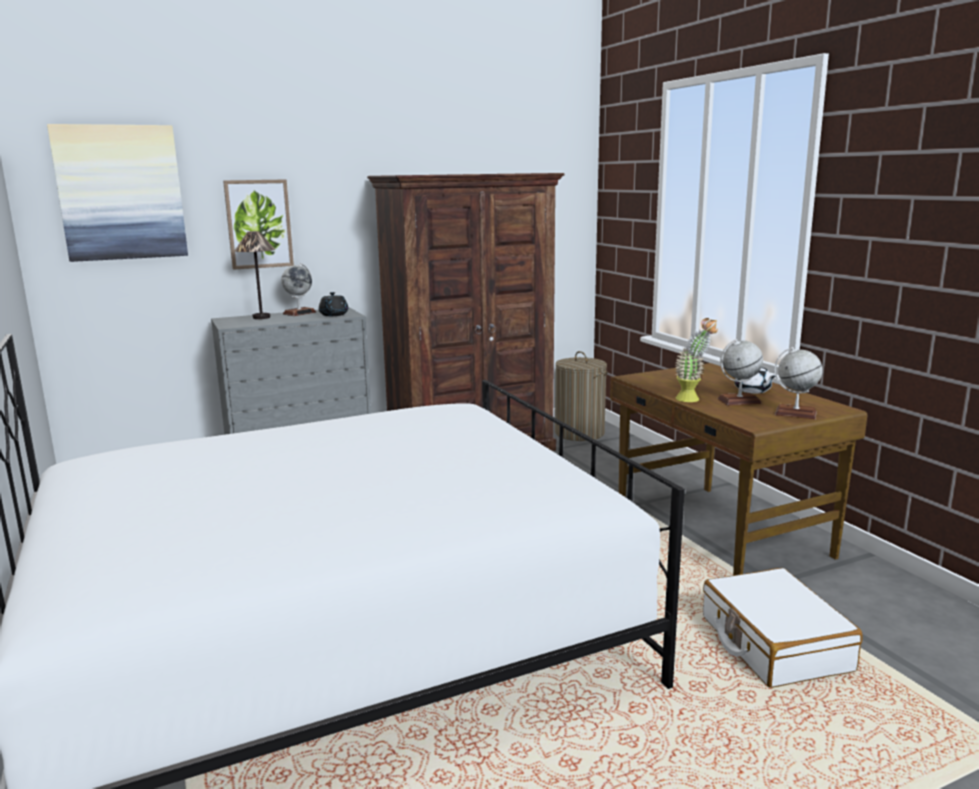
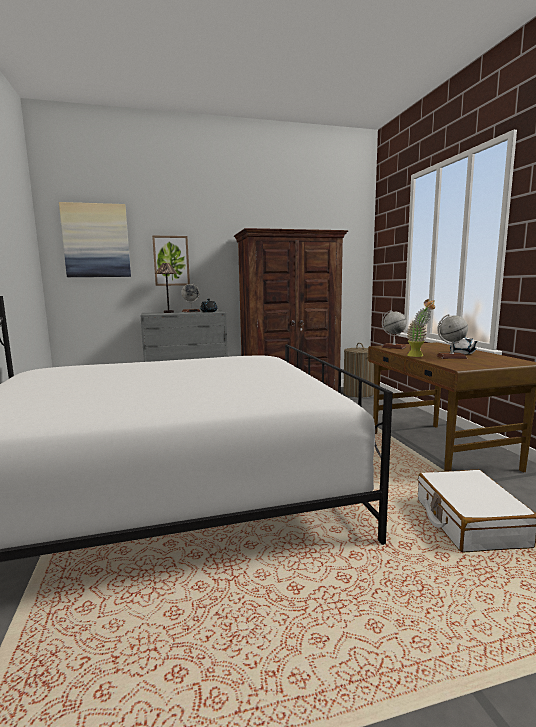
camera: 10 degrees right, 5 degrees down
(795, 413) = (490, 363): globe -> globe (393, 347)

